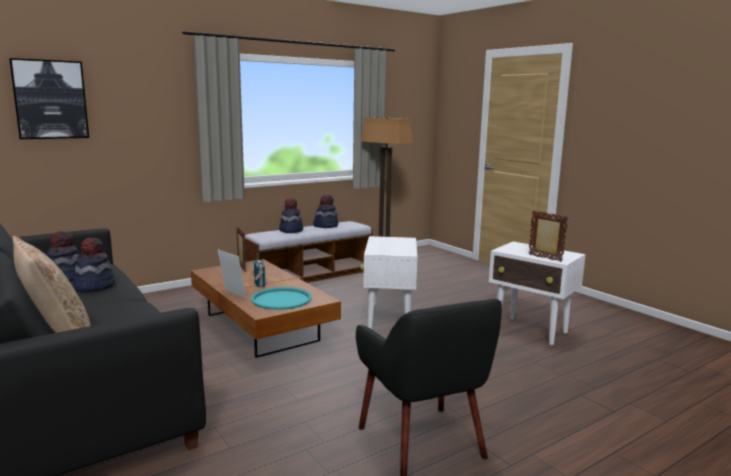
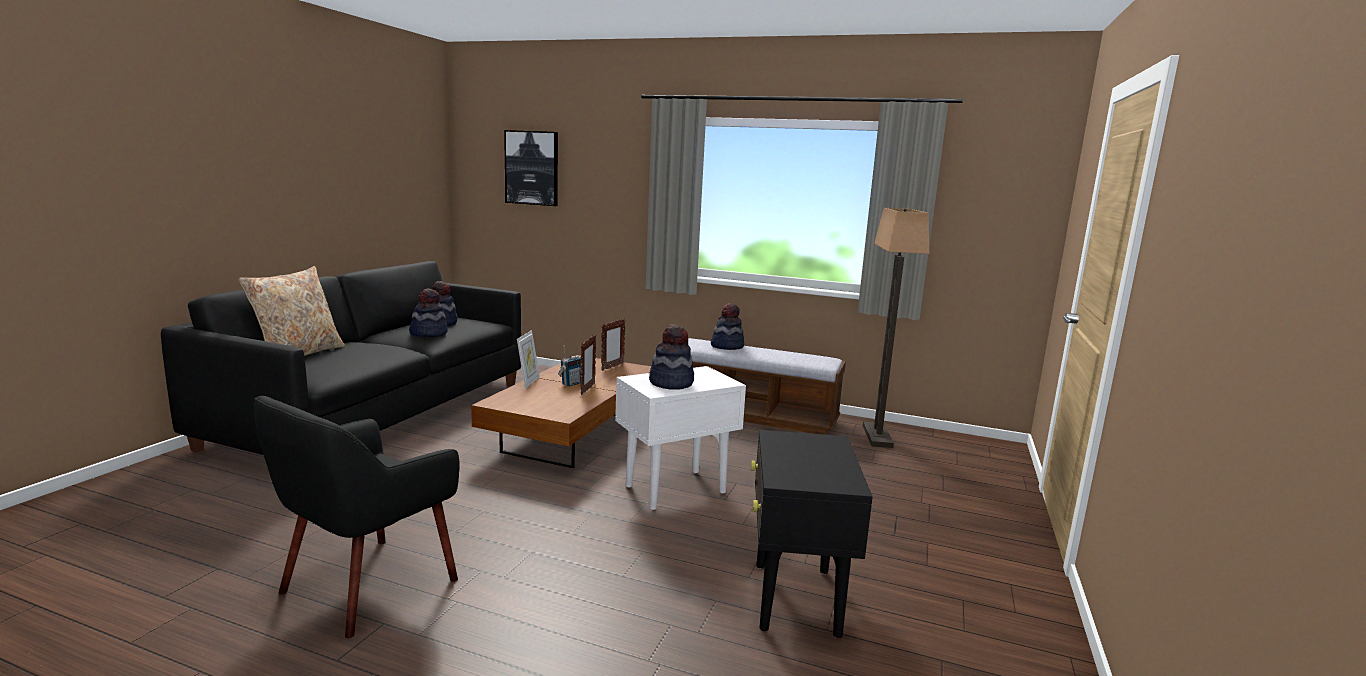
camera: 55 degrees right, 0 degrees up
(281, 299) = (540, 400): turquoise tray -> none
(325, 225) = (781, 353): hat -> hat (671, 383)
(531, 331) = (795, 600): white side table -> black side table
(545, 258) = (775, 467): picture frame -> picture frame (587, 389)

